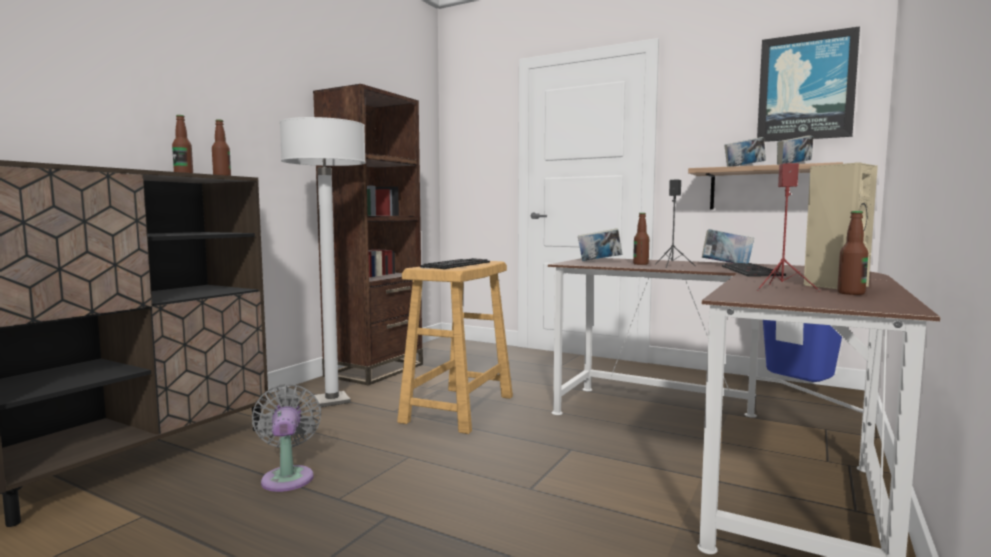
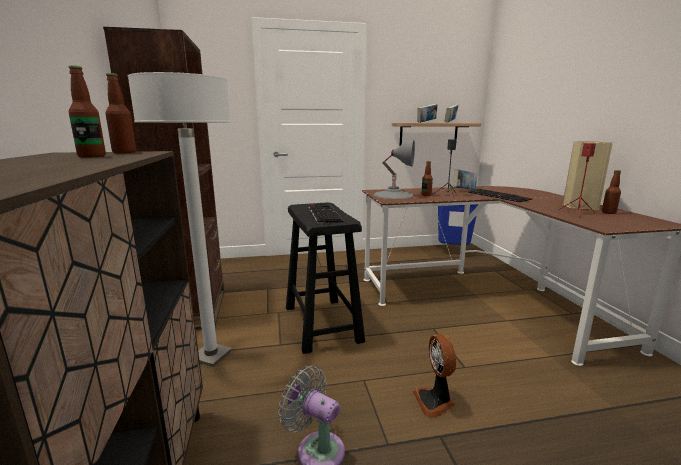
camera: 40 degrees left, 10 degrees up
(437, 495) = (435, 401): none -> fan
(459, 408) = (322, 323): beige stool -> black stool
(599, 261) = (393, 195): book -> grey table lamp
(806, 87) = (451, 73): picture -> none

